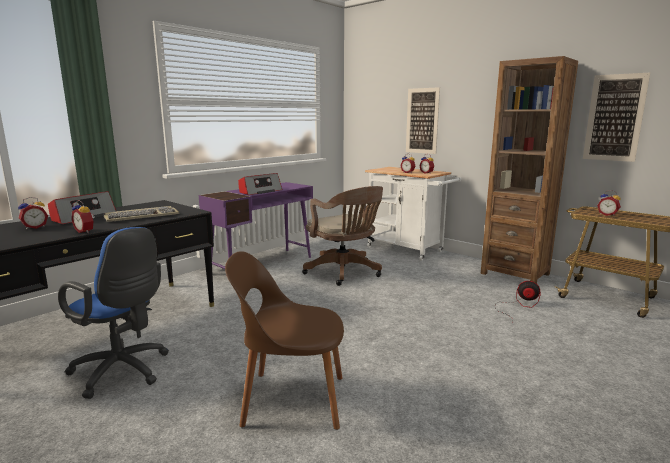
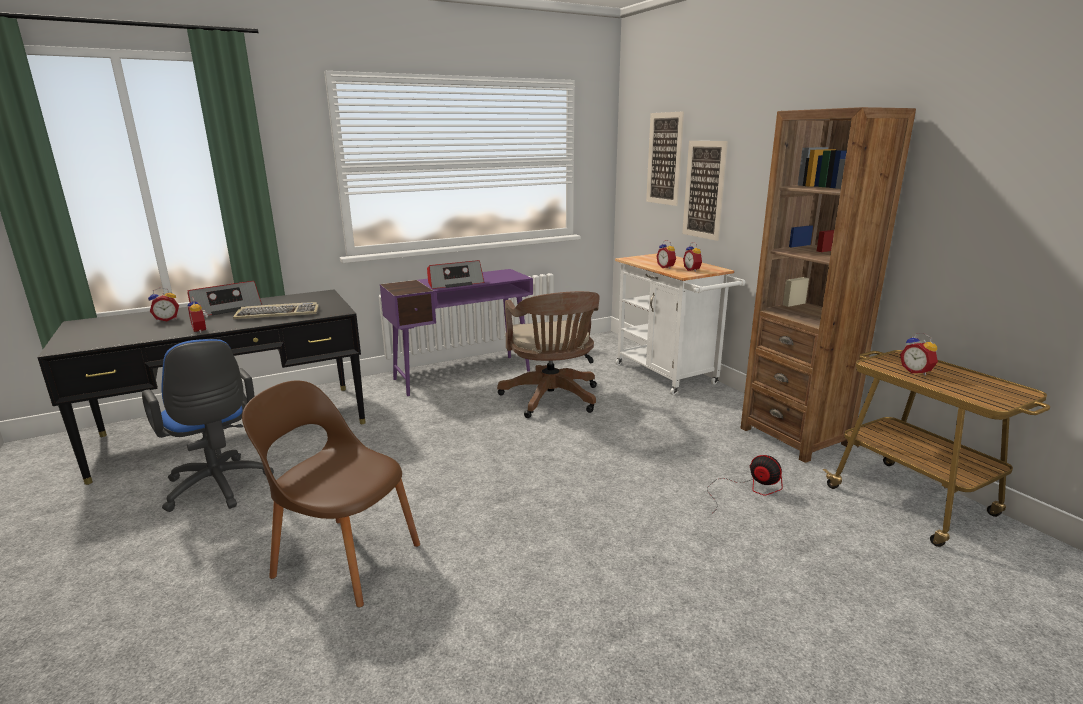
camera: 20 degrees right, 5 degrees up
(614, 118) = (965, 209): picture -> picture (664, 159)

